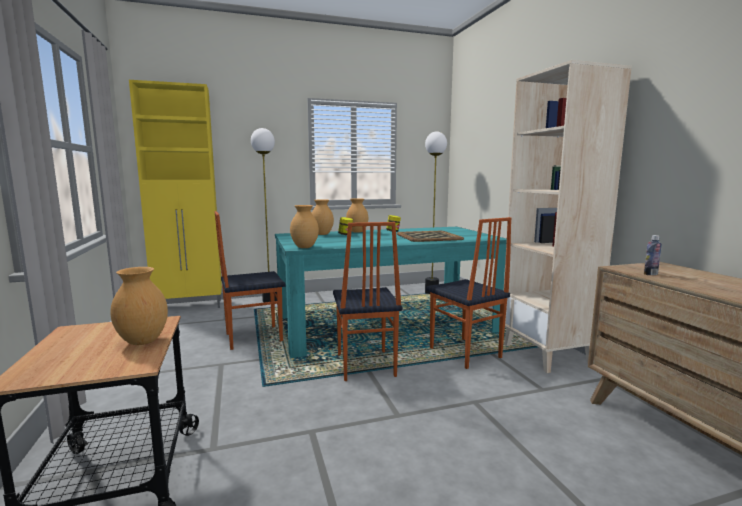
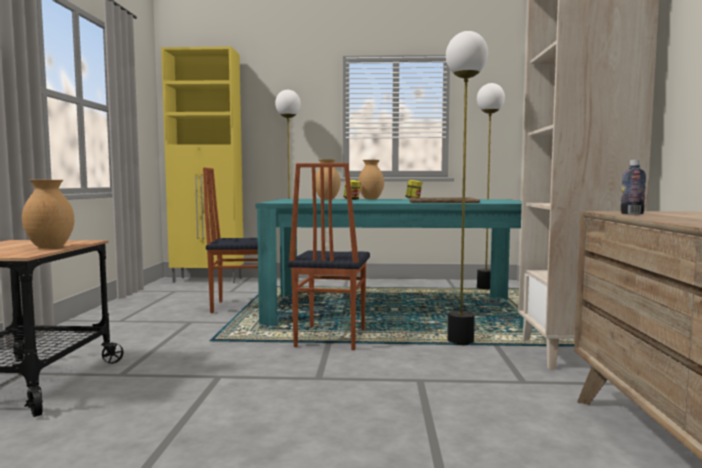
camera: 20 degrees right, 5 degrees down
(305, 247) = (281, 202): brown vase -> none
(464, 353) = (460, 341): chair -> floor lamp

